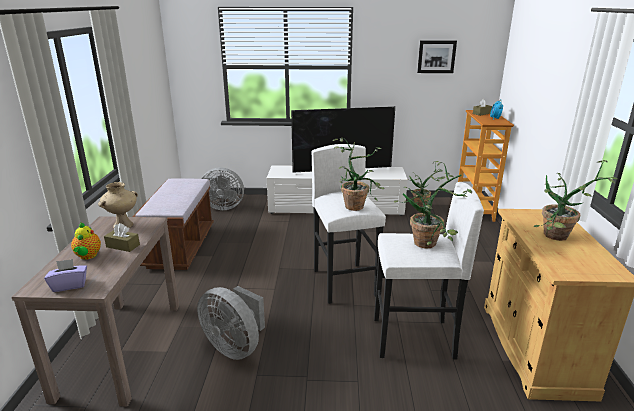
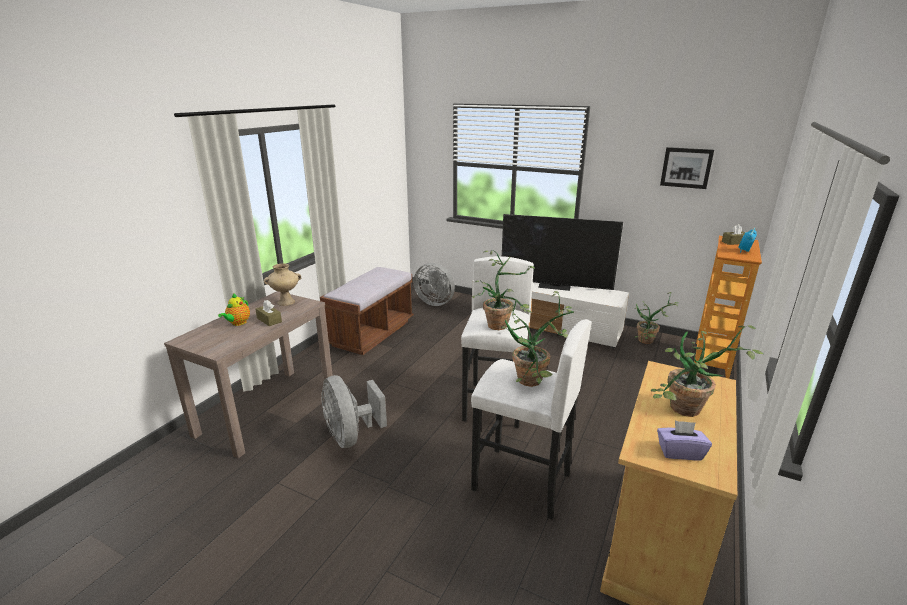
camera: 25 degrees right, 0 degrees up
(69, 285) = (205, 343): purple tissue box -> purple tissue box (679, 452)

